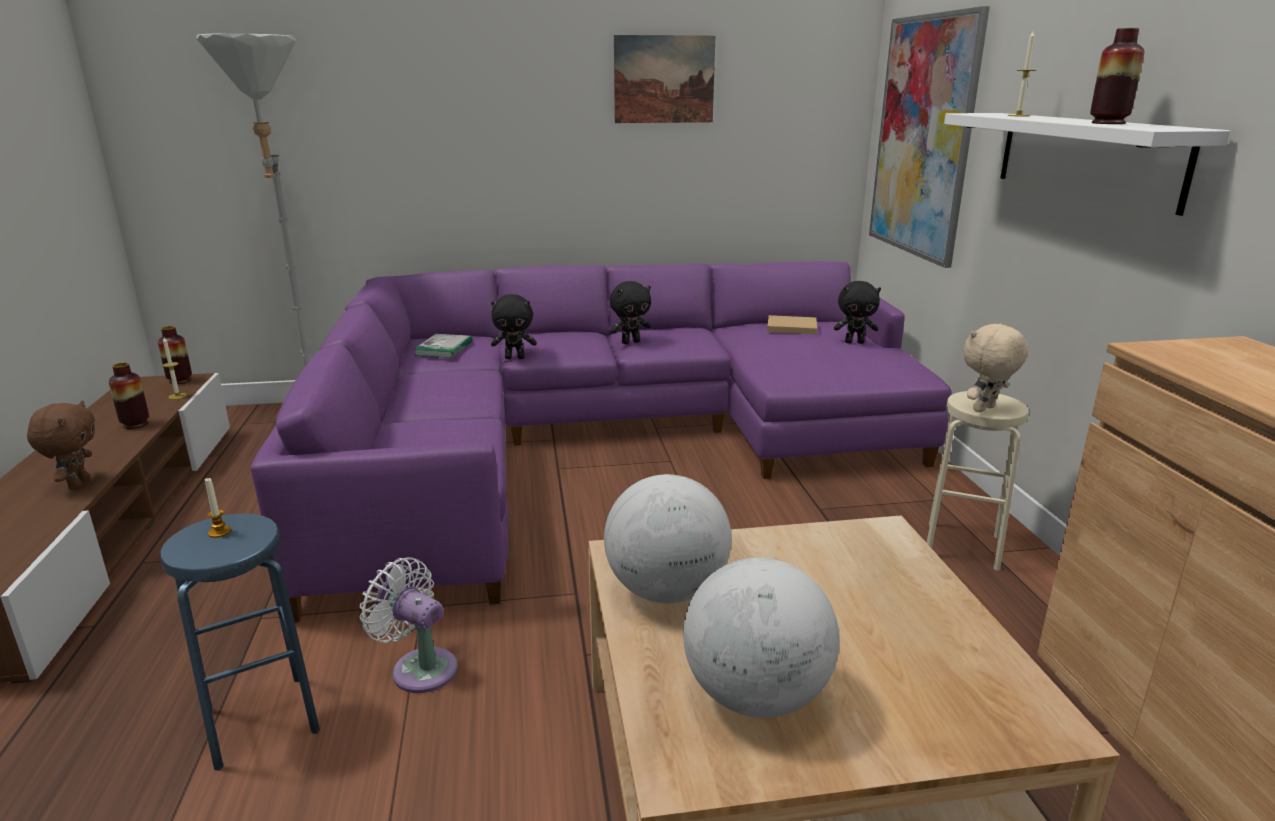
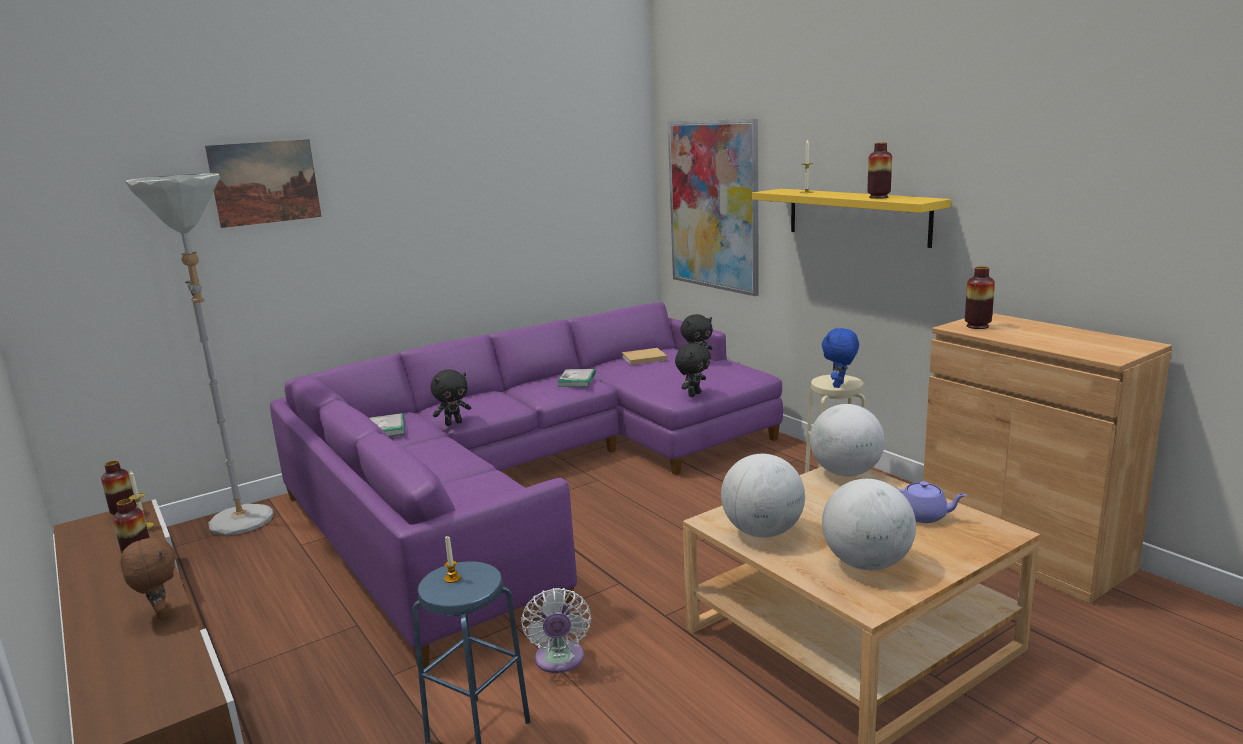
camera: 25 degrees left, 5 degrees down
(420, 668) = (559, 661): white fan -> white fan turned 105 degrees counterclockwise
(630, 342) = (534, 392): black plush toy -> black plush toy (694, 394)
(664, 79) = (509, 178): picture -> picture (265, 182)
(689, 337) = (577, 380): none -> book
(882, 539) = (846, 473): none -> globe
(933, 647) = (924, 516): none -> purple teapot
(985, 409) = (839, 385): beige plush toy -> blue plush toy
(1086, 157) = (857, 216): white shelf -> yellow shelf
(1195, 355) = (977, 326): none -> vase

